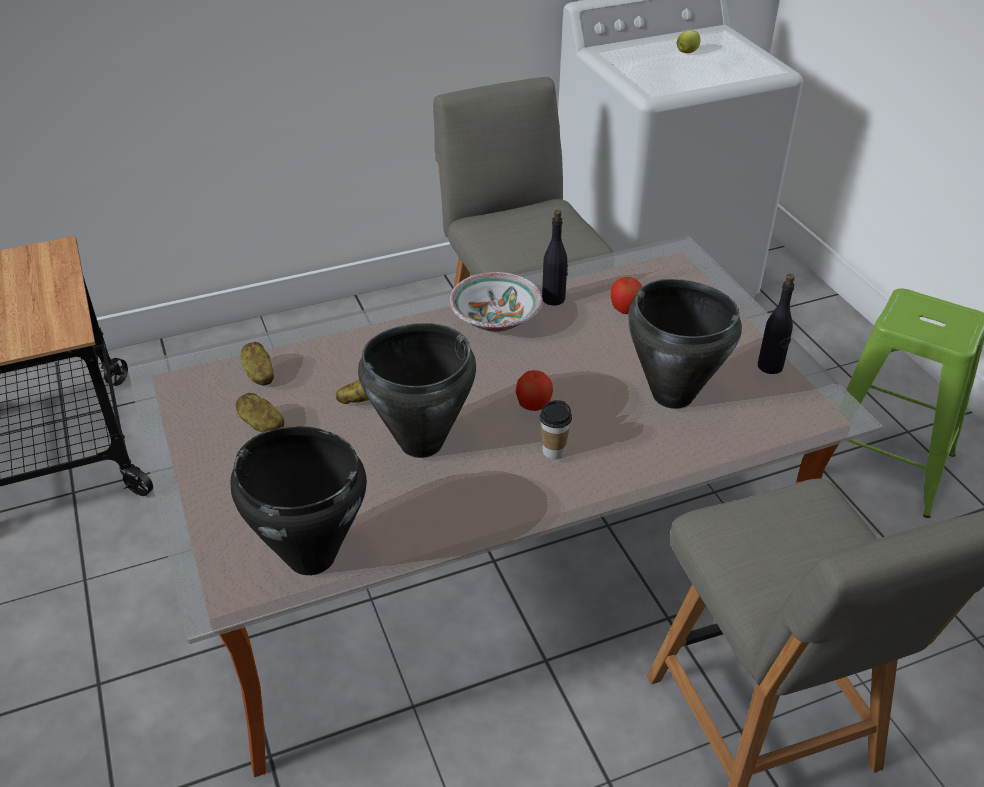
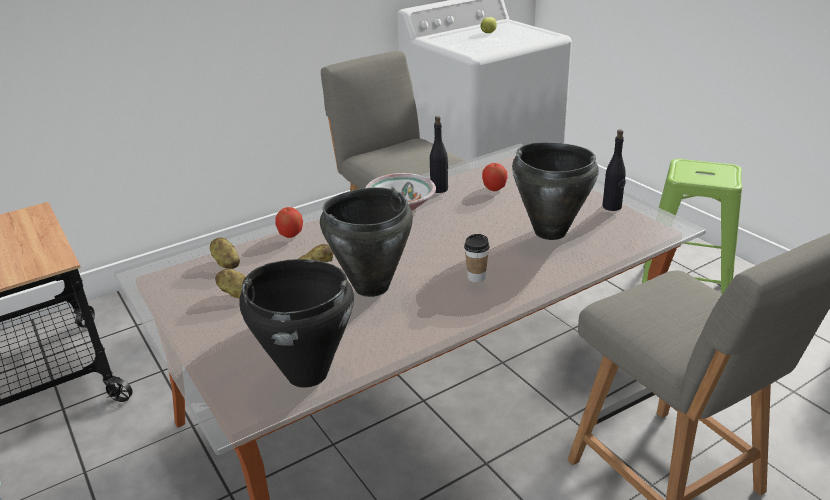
camera: 10 degrees left, 10 degrees down
(533, 405) = (449, 252): apple -> apple (291, 234)

